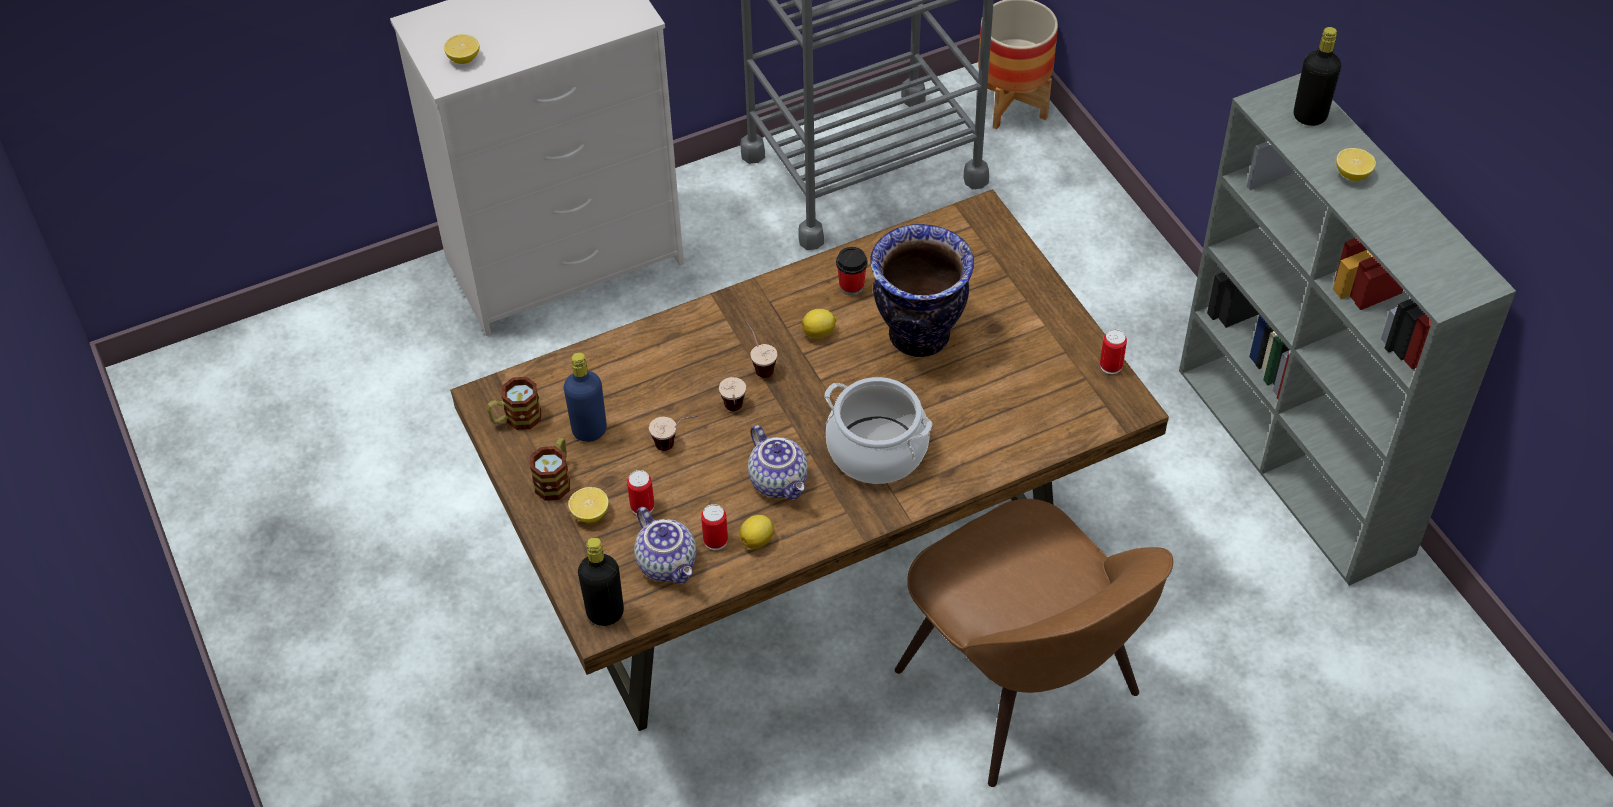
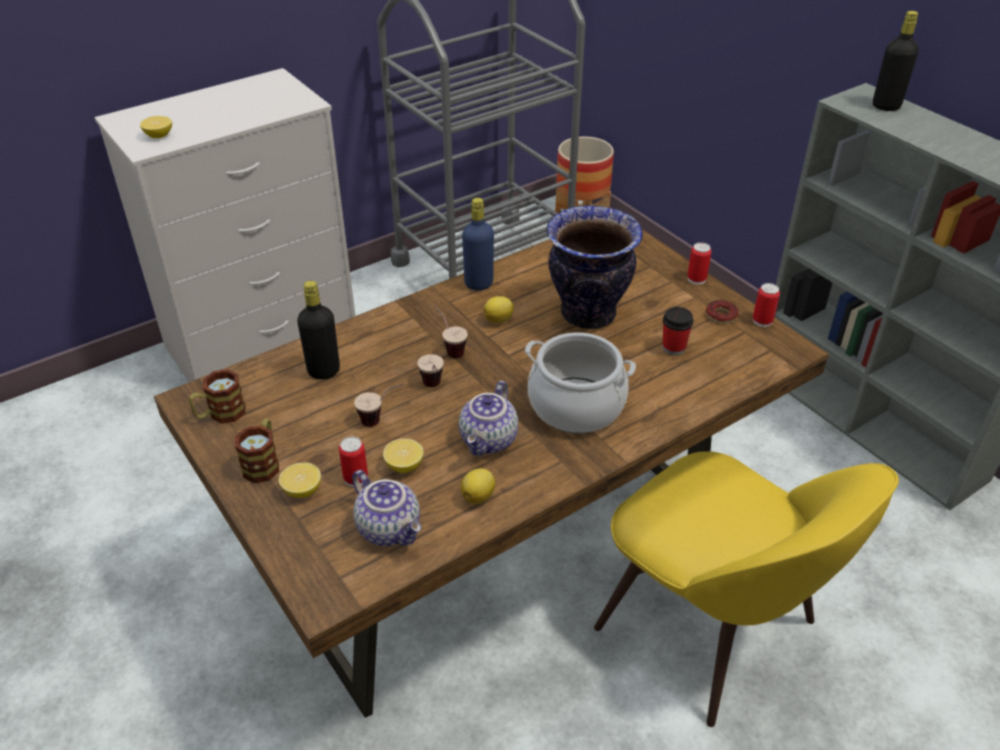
camera: 10 degrees left, 10 degrees down
(589, 430) = (294, 417): blue bottle -> blue bottle (478, 283)
(605, 613) = (328, 586): black bottle -> black bottle (324, 371)
(715, 540) = (436, 501): can -> can (696, 279)
(780, 481) = (490, 441): teapot -> teapot turned 60 degrees clockwise
(851, 286) = (519, 285): cup -> cup (673, 348)
(1023, 689) = (712, 630): brown chair -> yellow chair
(1067, 353) = (721, 315): none -> donut
(1352, 174) = (943, 136): lemon -> lemon (404, 465)

